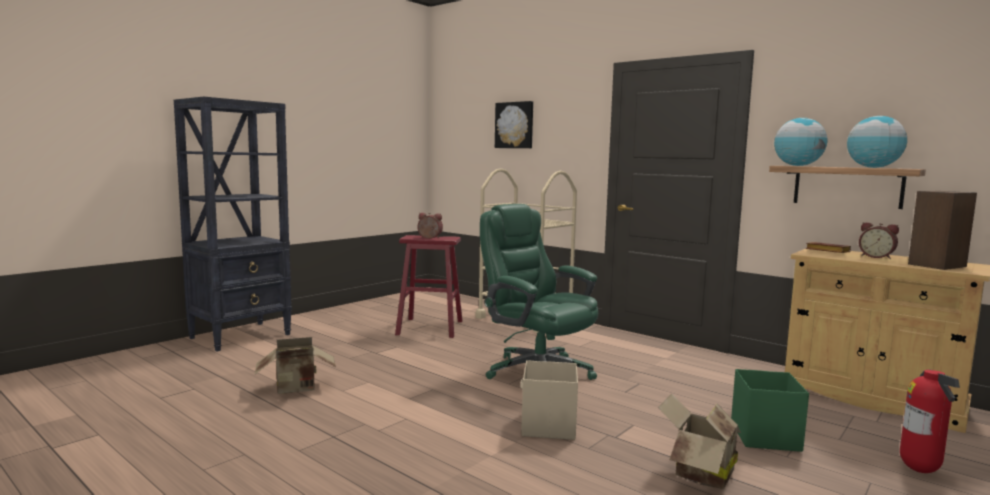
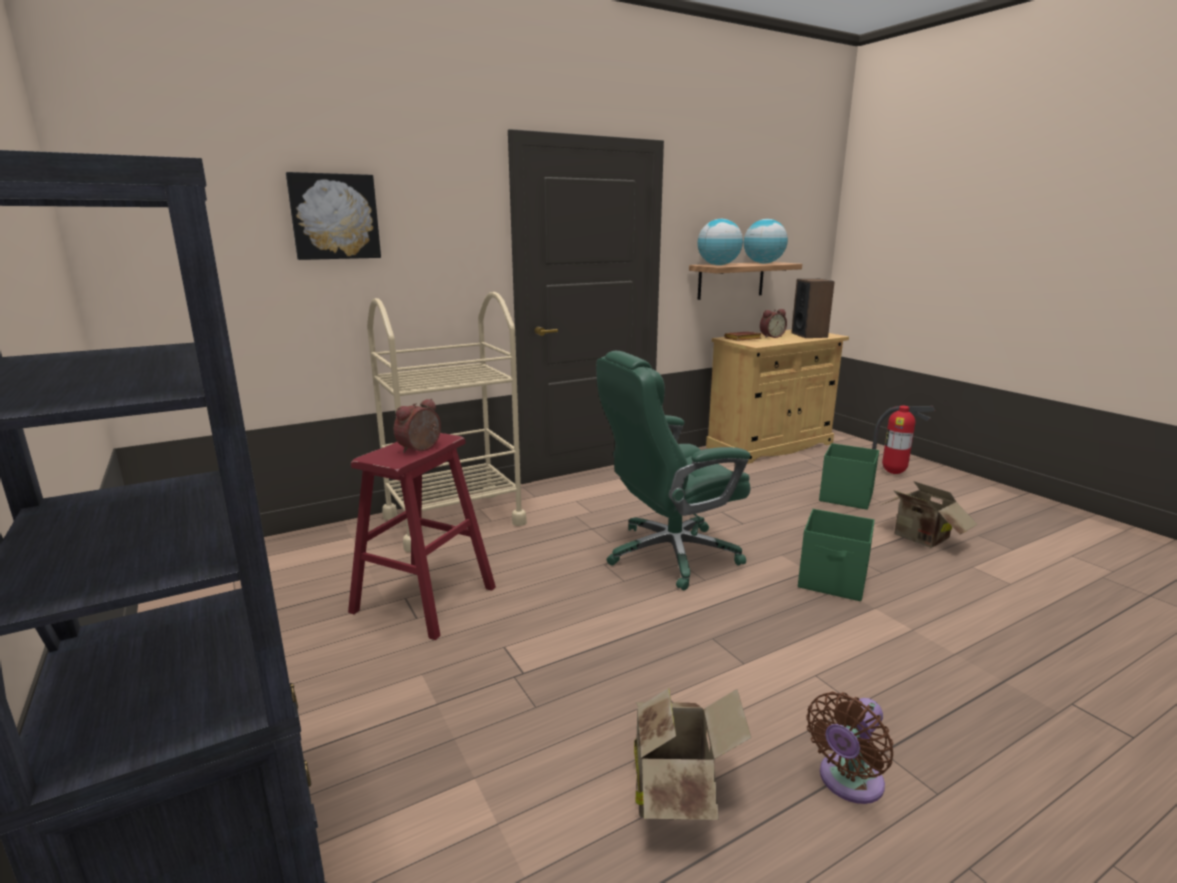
camera: 70 degrees left, 10 degrees up
(306, 425) = (847, 782): none -> brown fan
(548, 426) = (833, 581): beige storage box -> green storage box

